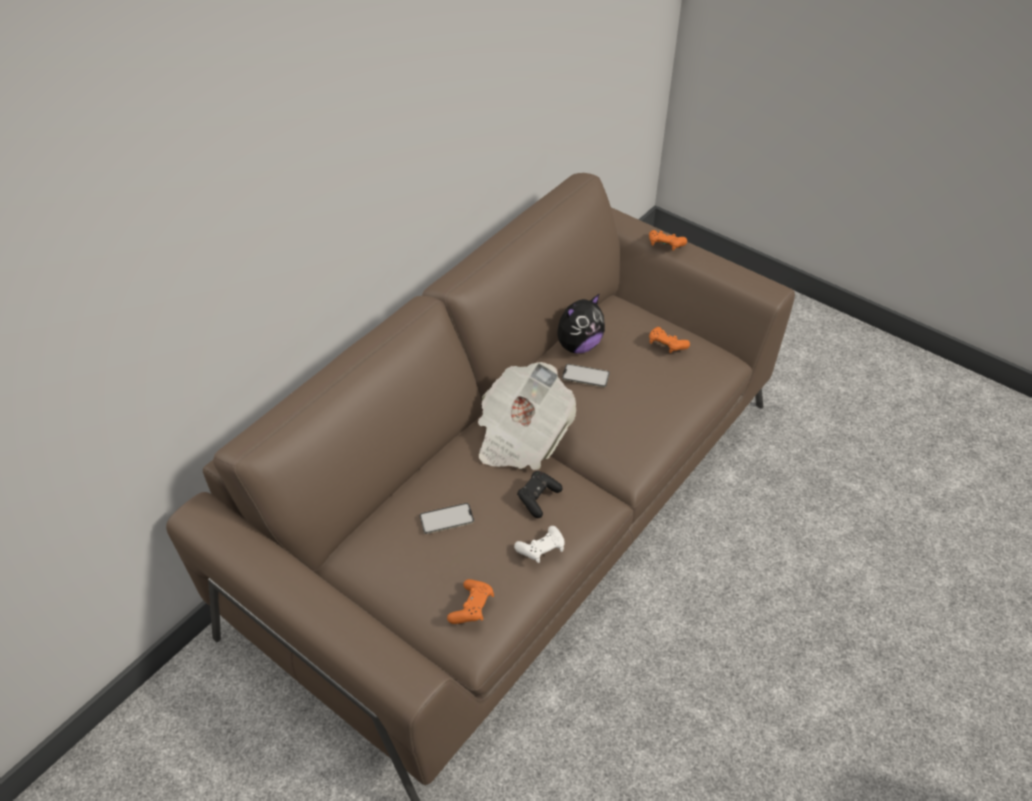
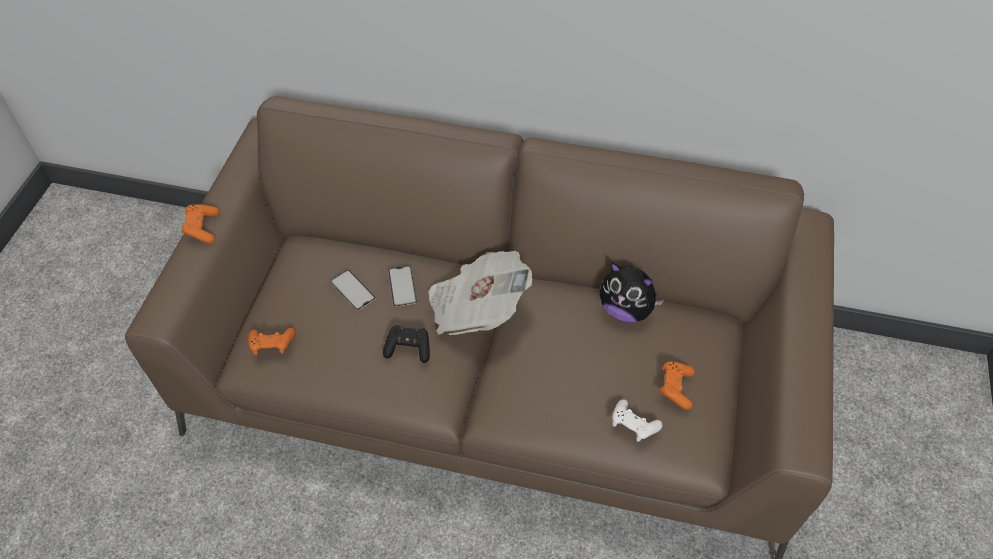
camera: 65 degrees right, 5 degrees up
(541, 550) = (352, 373): white game controller -> white game controller (633, 426)
(585, 376) = (583, 330): phone -> phone (402, 286)
(665, 246) = (799, 322): orange game controller -> orange game controller (202, 229)

